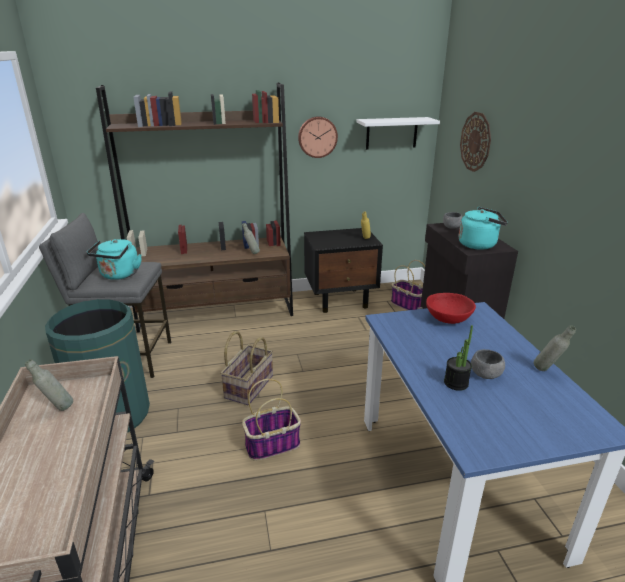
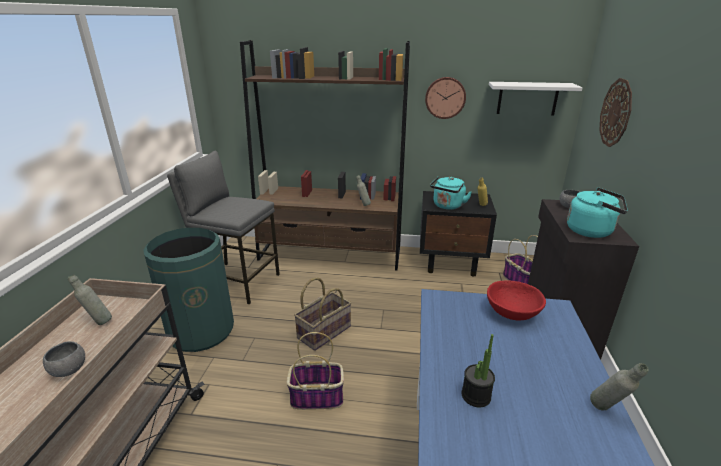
camera: 20 degrees right, 0 degrees up
(119, 275) = (231, 209): turquoise kettle -> turquoise kettle (447, 206)
(485, 374) = (519, 394): grey bowl -> grey bowl (69, 370)

